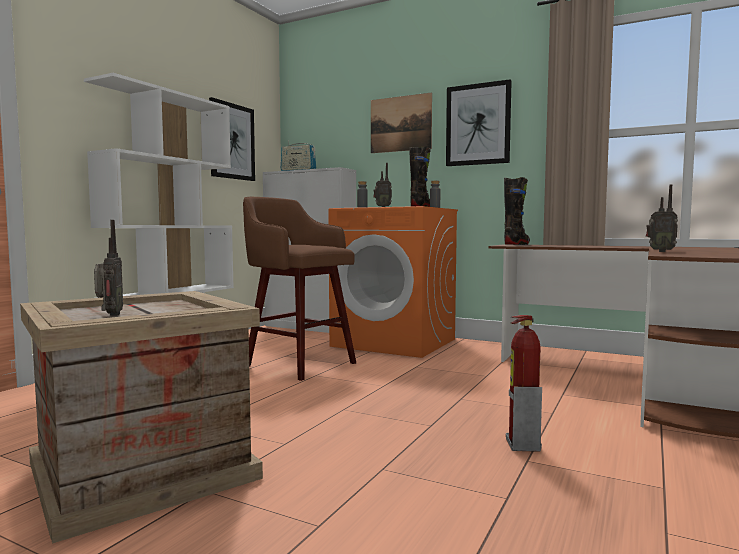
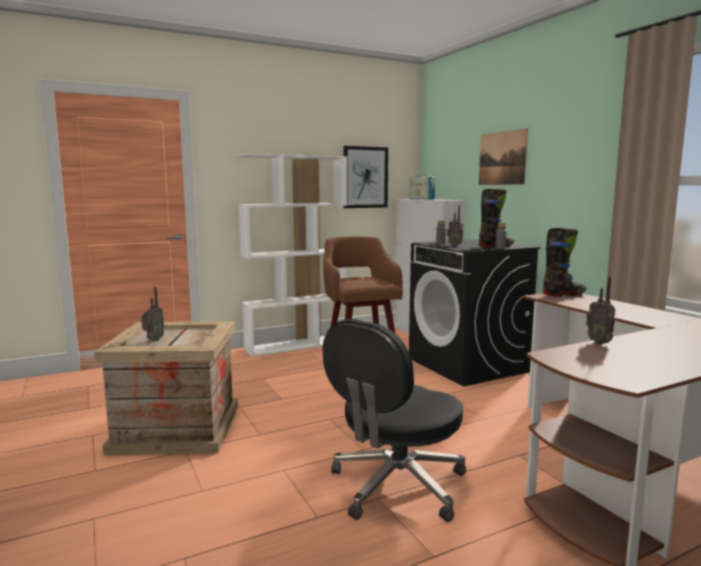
camera: 35 degrees right, 5 degrees up
(395, 343) = (468, 365): orange washing machine -> black washing machine
(478, 124) = (563, 162): picture -> none
(522, 445) = (396, 486): fire extinguisher -> black office chair

